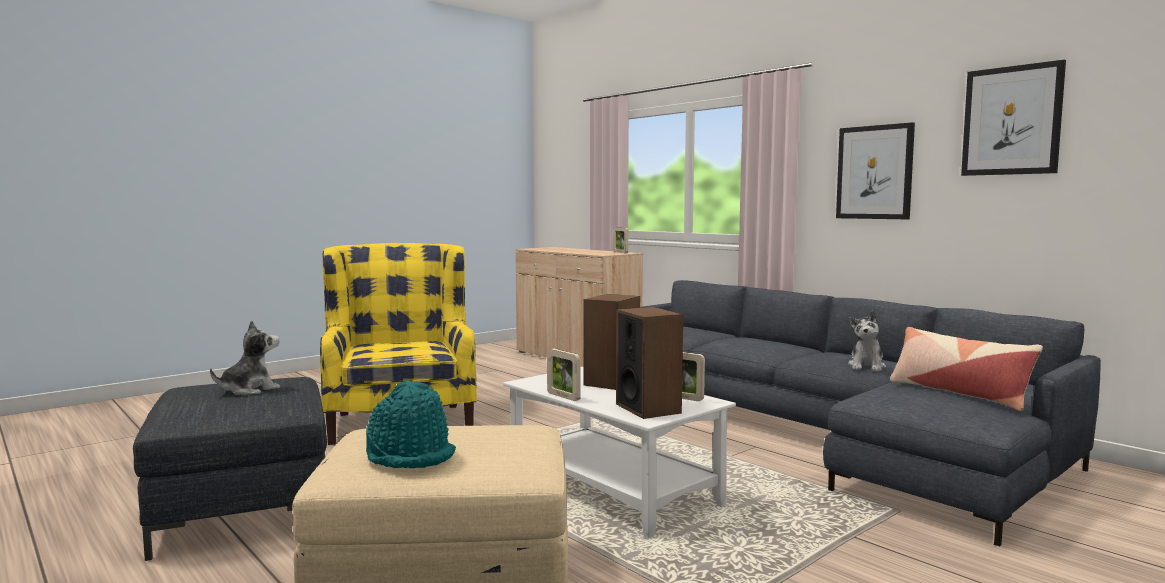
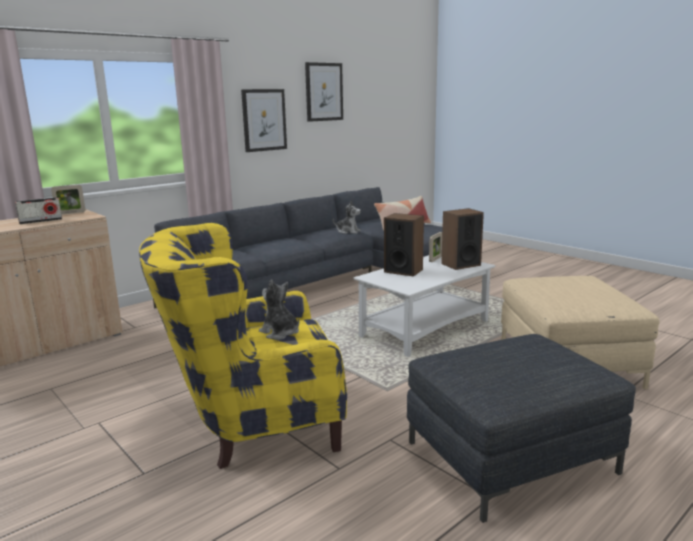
camera: 90 degrees left, 10 degrees up
(249, 390) = (499, 362): plush toy -> plush toy (280, 333)
(411, 456) = (596, 294): turquoise hat -> none
(563, 396) = (444, 279): picture frame -> none
(585, 252) = (41, 221): none -> radio

